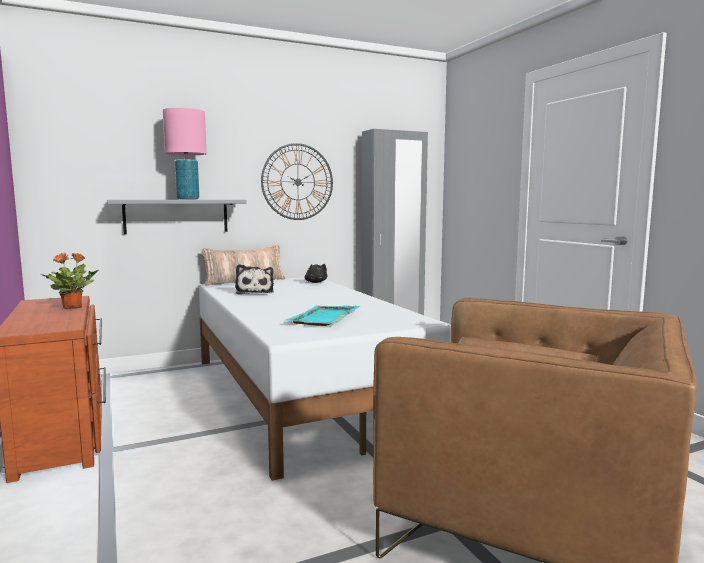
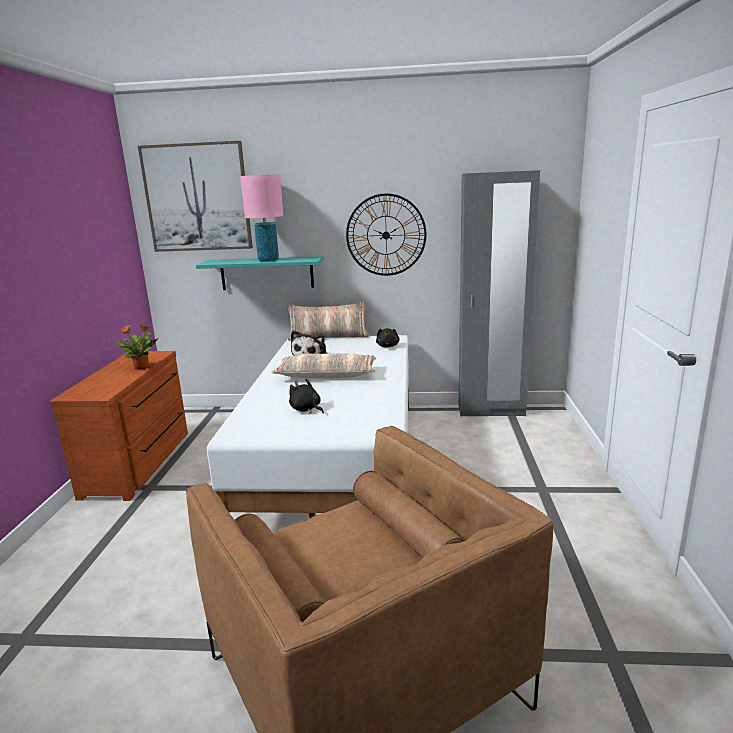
camera: 30 degrees right, 10 degrees up
(99, 130) = (197, 198): none -> picture
(176, 216) = (267, 273): grey shelf -> turquoise shelf
(296, 300) = (326, 375): none -> pillow
(324, 318) = (306, 409): turquoise tray -> black plush toy

